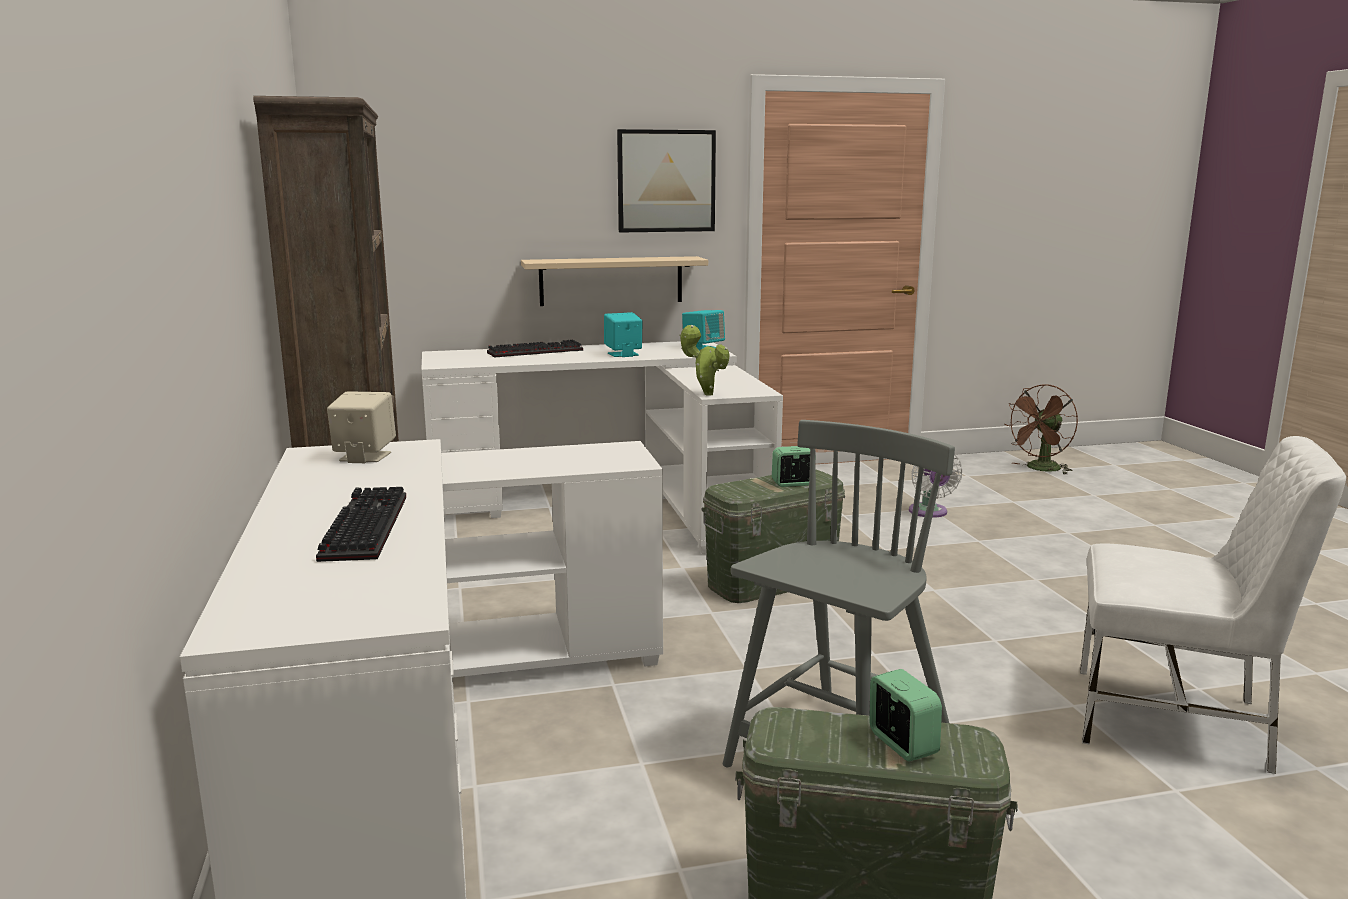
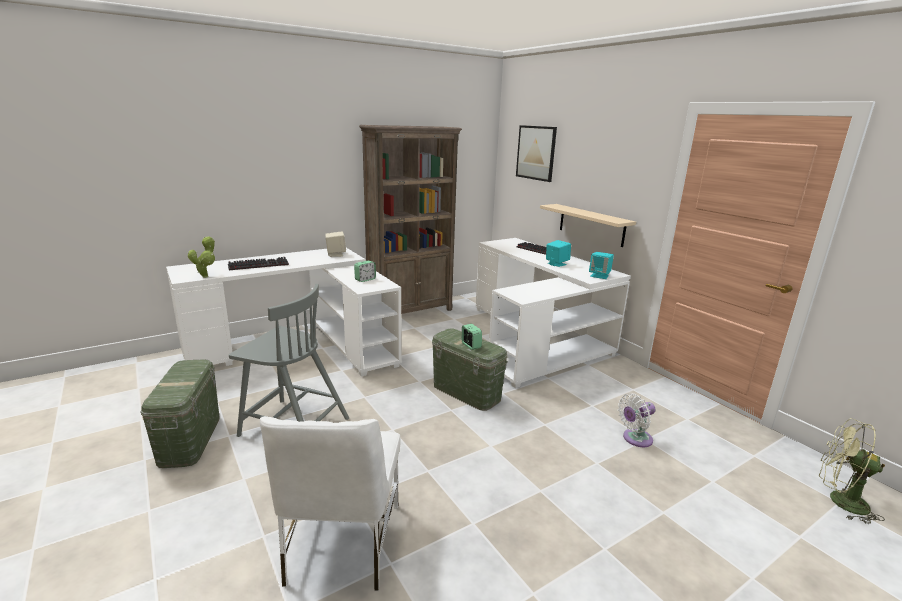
camera: 70 degrees right, 5 degrees up
(666, 181) = (627, 171): picture -> picture (536, 153)
(705, 394) = (504, 289): potted plant -> potted plant (206, 276)
(902, 744) = (174, 385): alarm clock -> alarm clock (365, 279)
(1040, 469) = (839, 501): brown fan -> green fan

